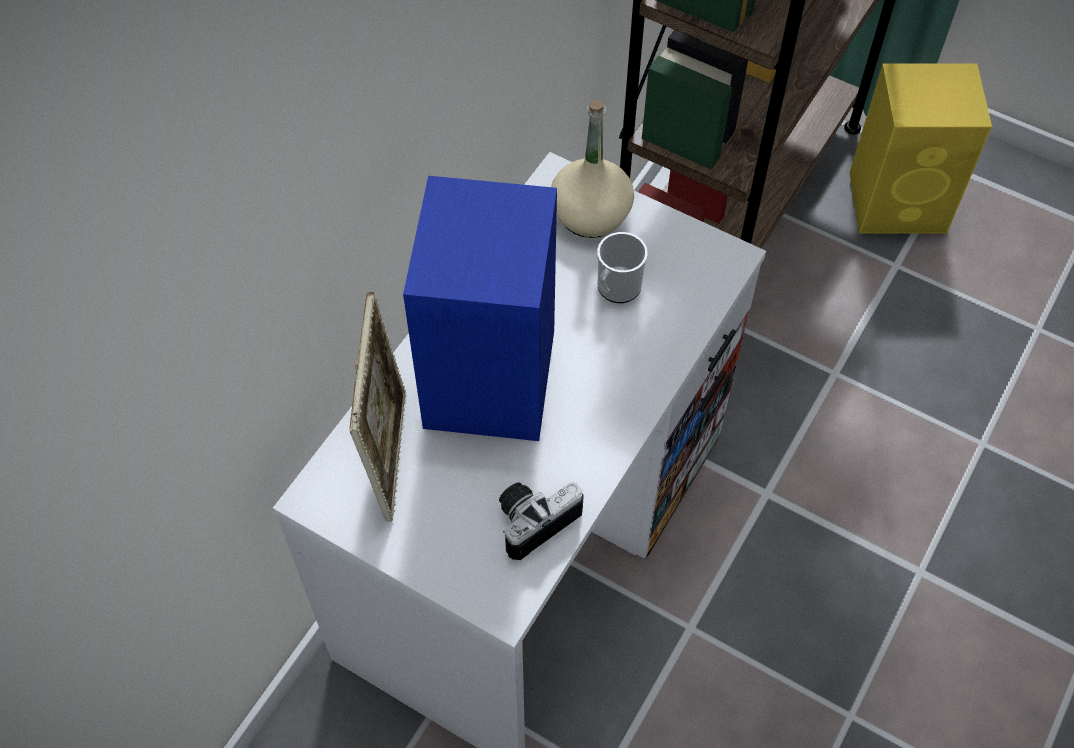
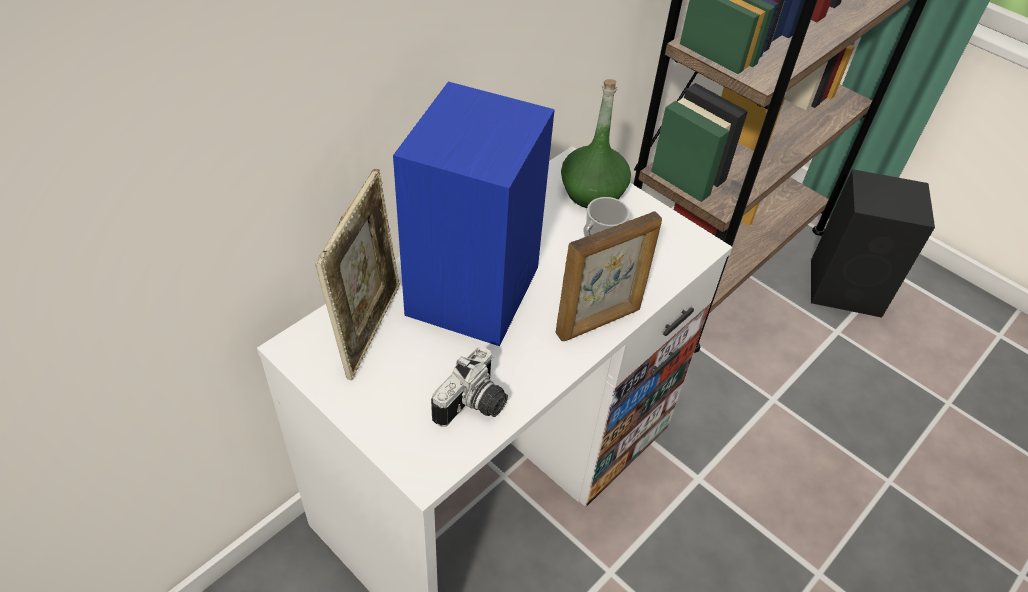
camera: 10 degrees right, 10 degrees down
(533, 518) = (474, 406): camera -> camera turned 150 degrees clockwise
(590, 214) = (592, 192): beige bottle -> green bottle
(640, 384) = (599, 322): none -> picture frame
(900, 202) = (847, 288): yellow speaker -> black speaker

